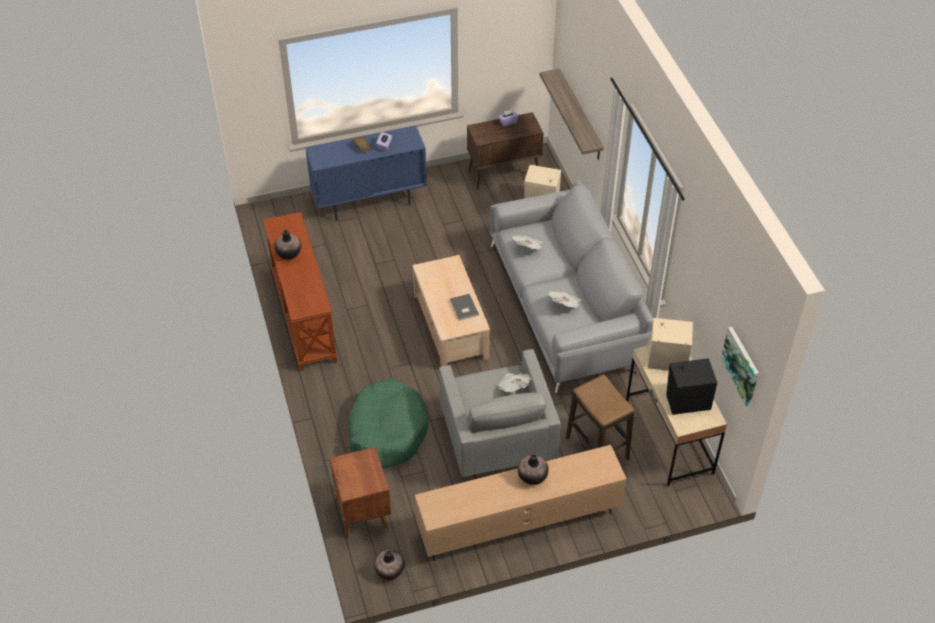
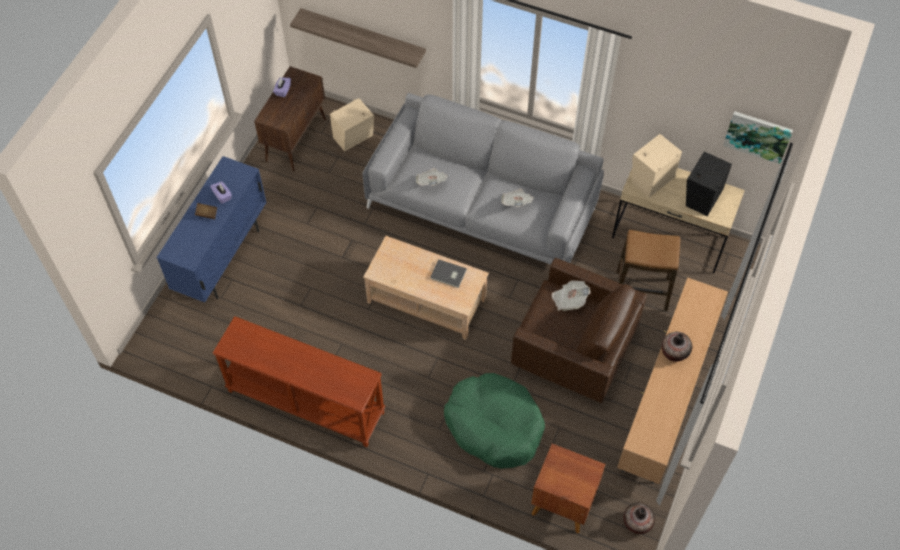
camera: 50 degrees left, 10 degrees up
(289, 253) = (278, 360): vase -> none
(496, 439) = (572, 352): grey armchair -> brown armchair

